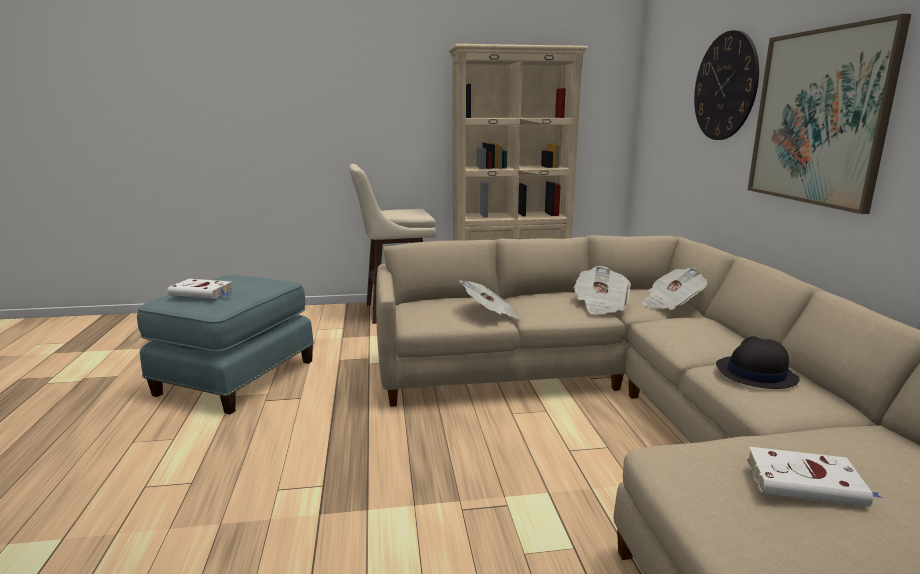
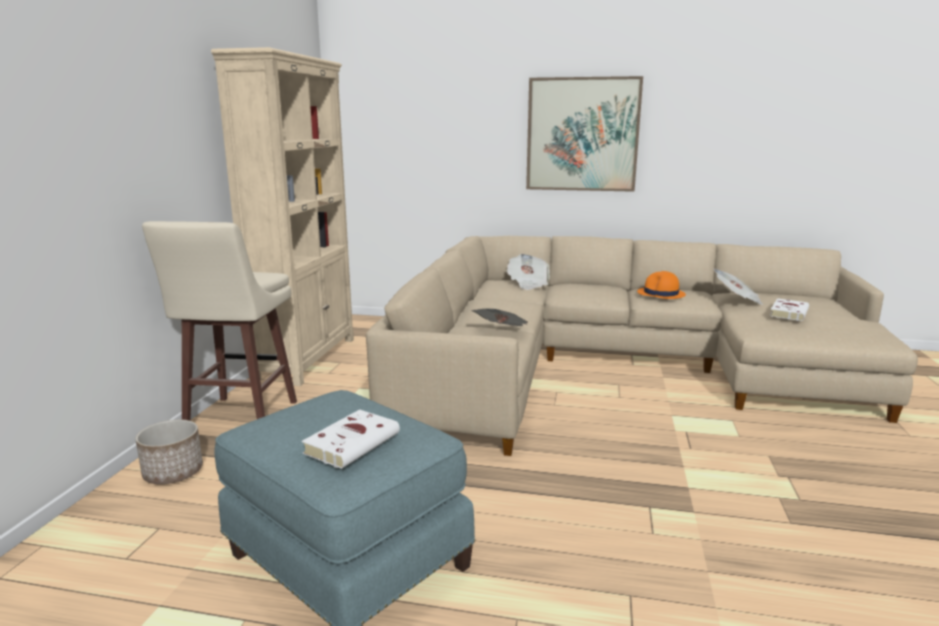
camera: 70 degrees left, 0 degrees up
(322, 314) = (173, 472): none -> planter
(600, 306) = (513, 299): newspaper -> newspaper (737, 300)
(725, 86) = (474, 110): wall clock -> none
(755, 373) = (661, 294): black hat -> orange hat

